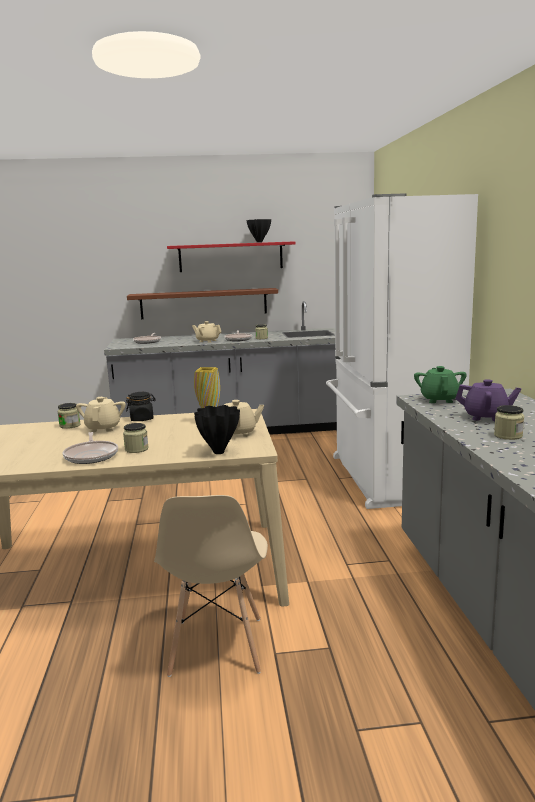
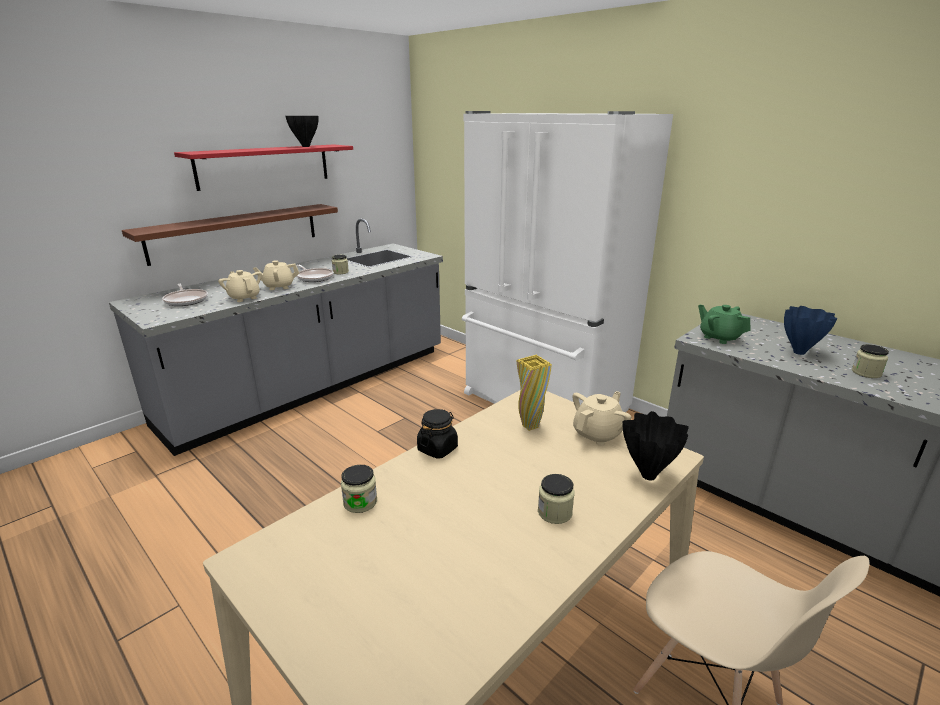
camera: 40 degrees left, 10 degrees up
(91, 455) = (527, 554): frying pan -> none
(103, 428) = (424, 488): beige teapot -> beige teapot (244, 297)
(486, 417) = (800, 352): purple teapot -> blue vase

